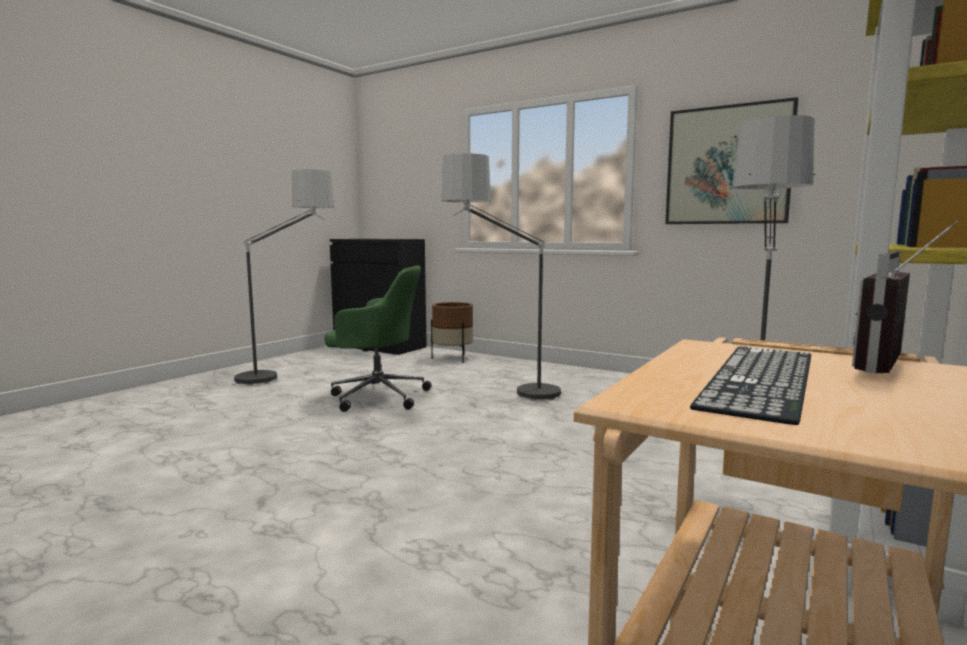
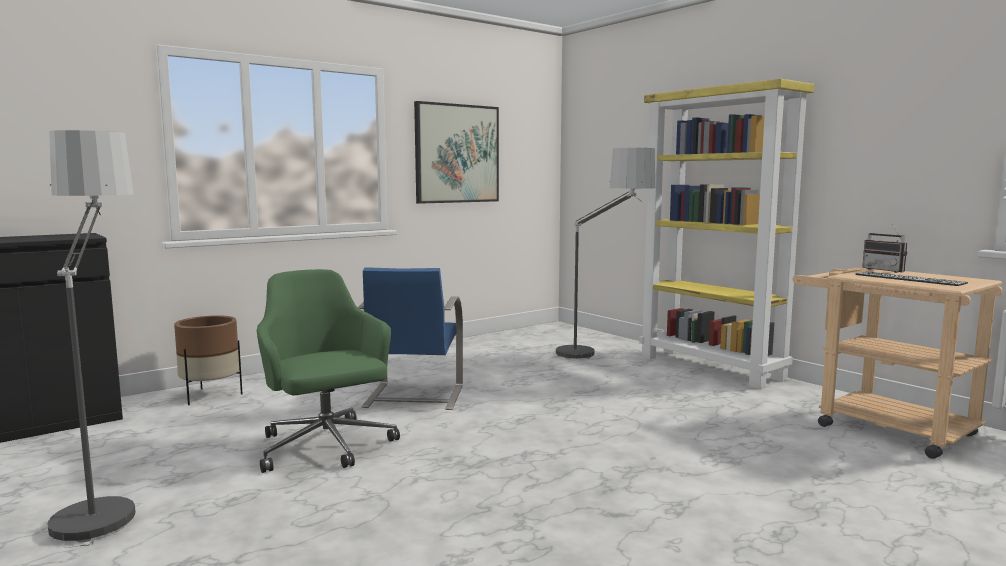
camera: 70 degrees left, 0 degrees up
(377, 396) = (326, 447): green office chair -> green office chair turned 60 degrees counterclockwise
(505, 398) = (413, 397): floor lamp -> blue chair

